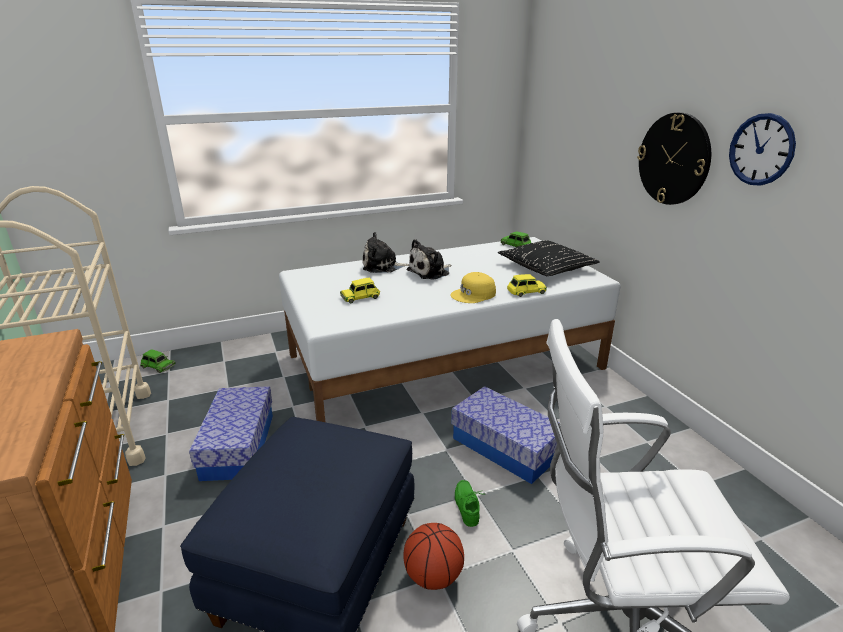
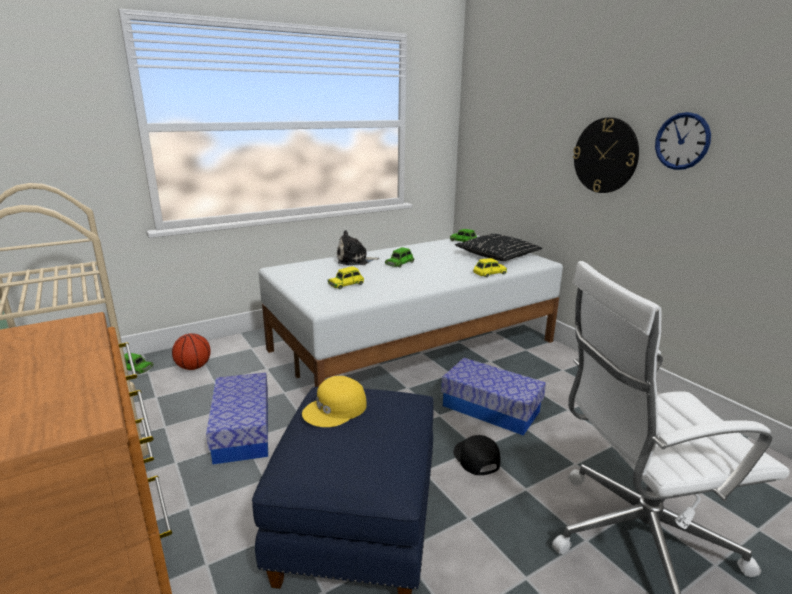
camera: 10 degrees left, 5 degrees down
(430, 272) = (399, 263): plush toy -> green toy car
(433, 576) = (464, 518): basketball -> basketball (193, 367)
(468, 506) = (475, 458): green shoe -> black cap
(474, 294) = (446, 278): yellow cap -> yellow cap (335, 409)

